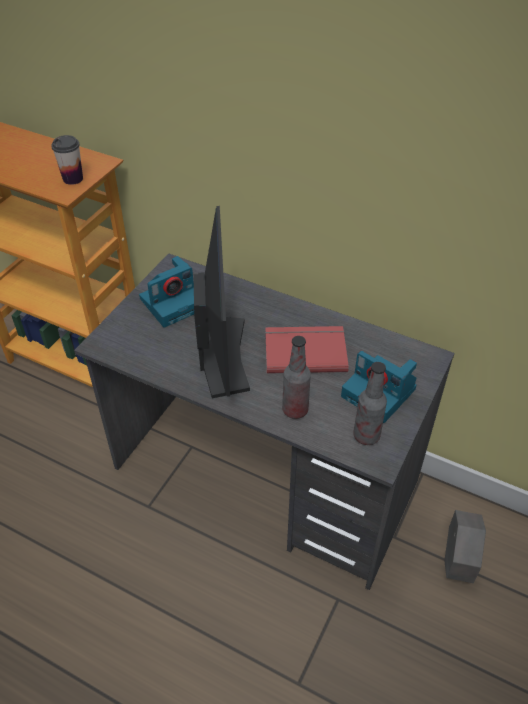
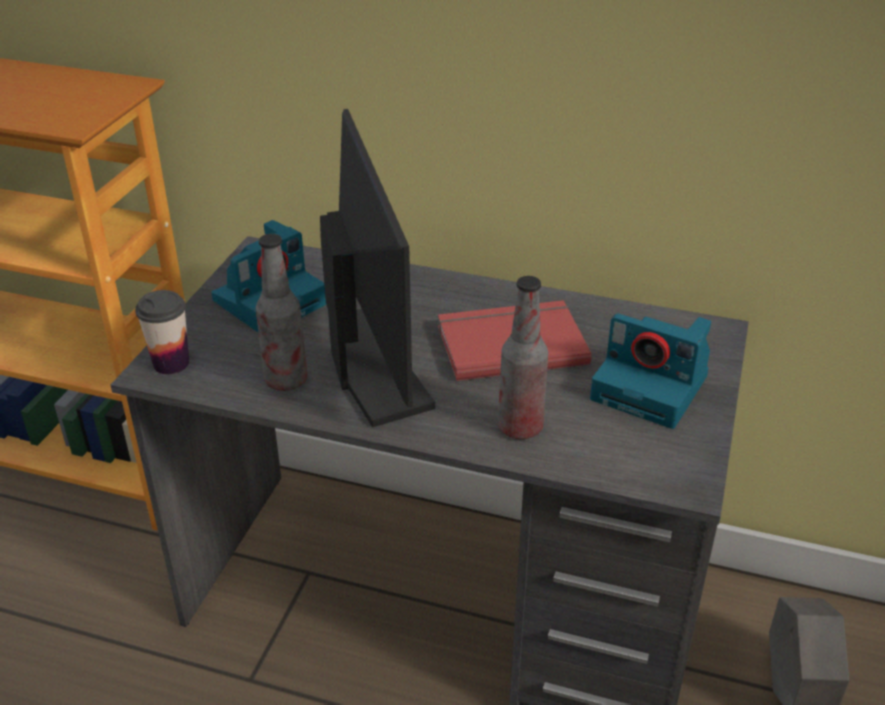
camera: 10 degrees left, 10 degrees down
(73, 179) = (84, 107): cup -> cup (171, 363)
(366, 436) = (651, 450): bottle -> bottle (286, 381)

